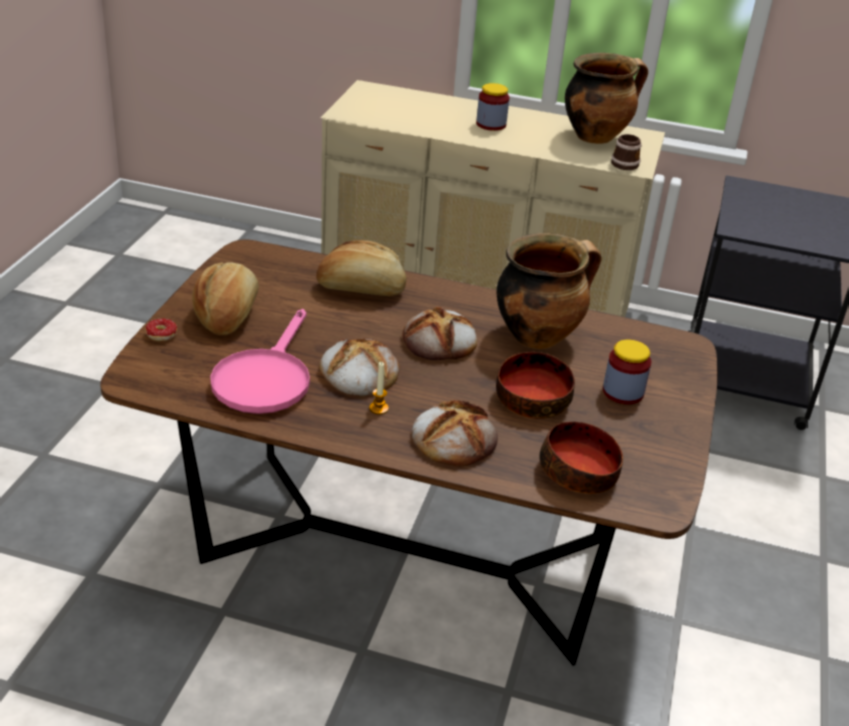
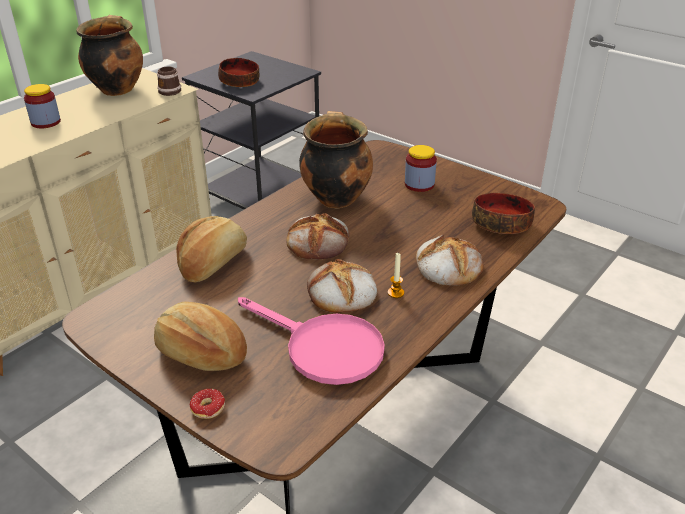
camera: 65 degrees left, 0 degrees up
(531, 399) = (413, 221): bowl -> bowl (239, 82)

